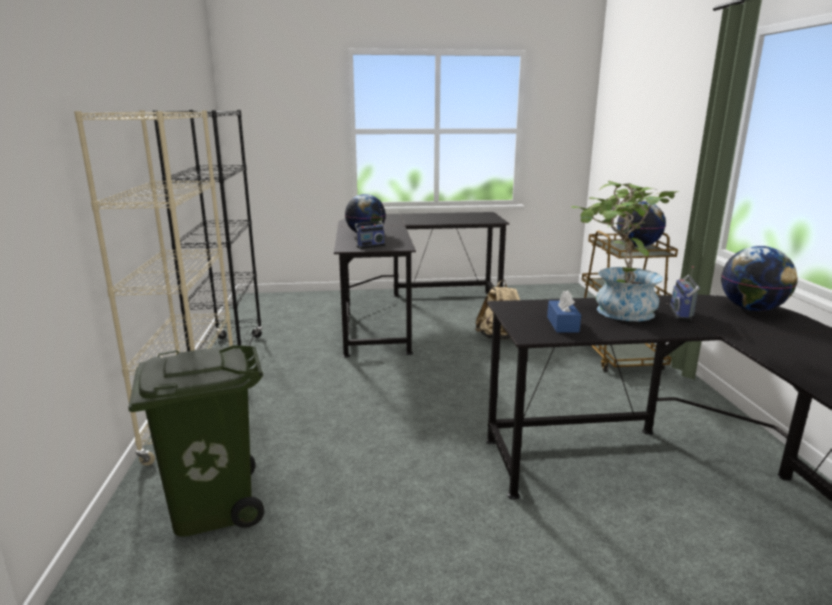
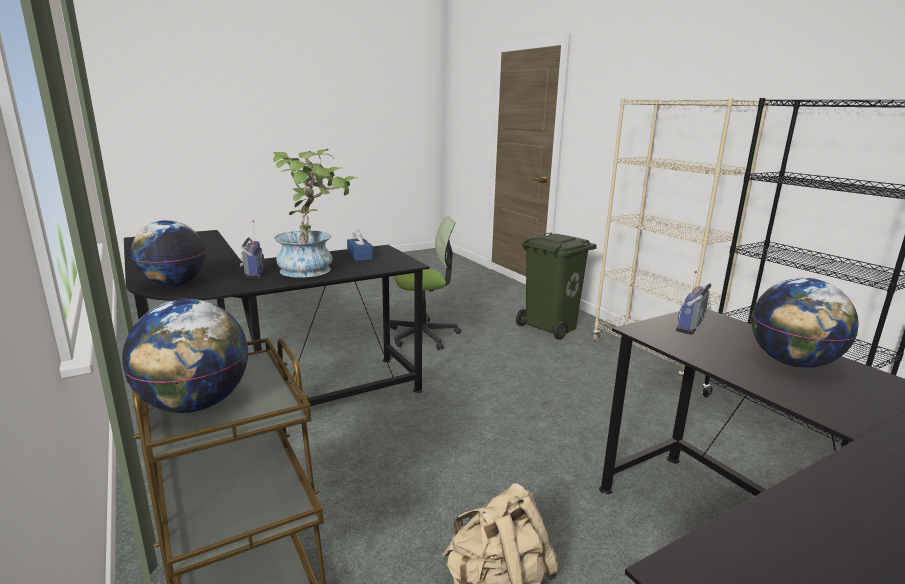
camera: 155 degrees right, 0 degrees up
(432, 542) = (424, 335): none -> office chair

